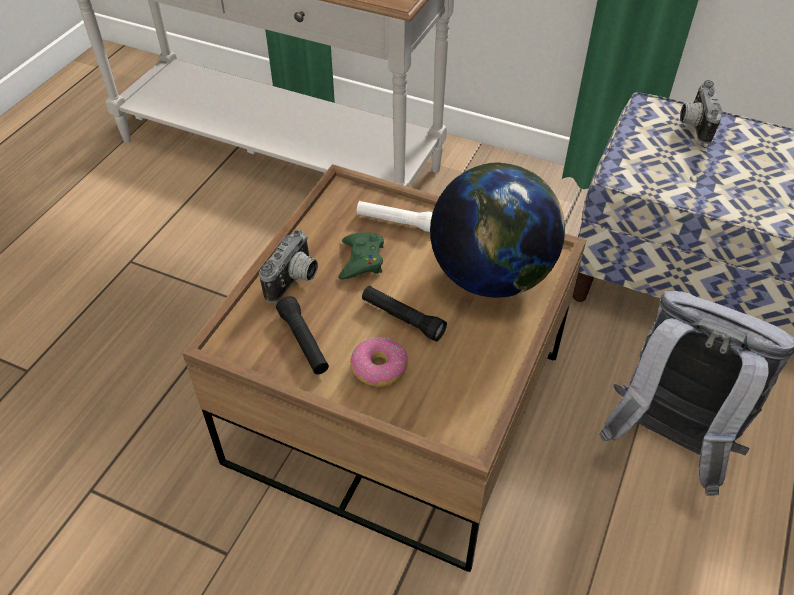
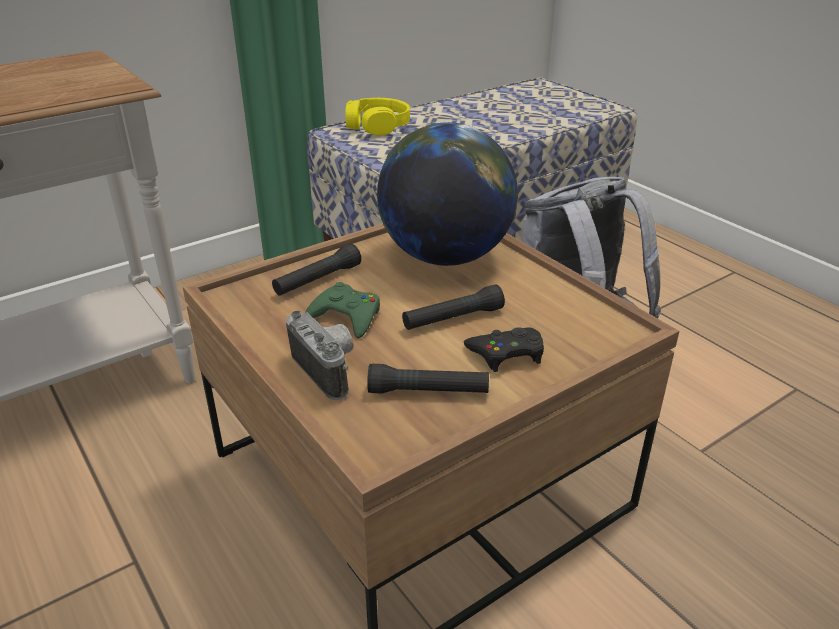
camera: 60 degrees left, 15 degrees down
(379, 368) = (507, 353): donut -> black game controller
(397, 222) = (317, 280): white flashlight -> black flashlight
(693, 125) = (377, 126): camera -> yellow headphones

